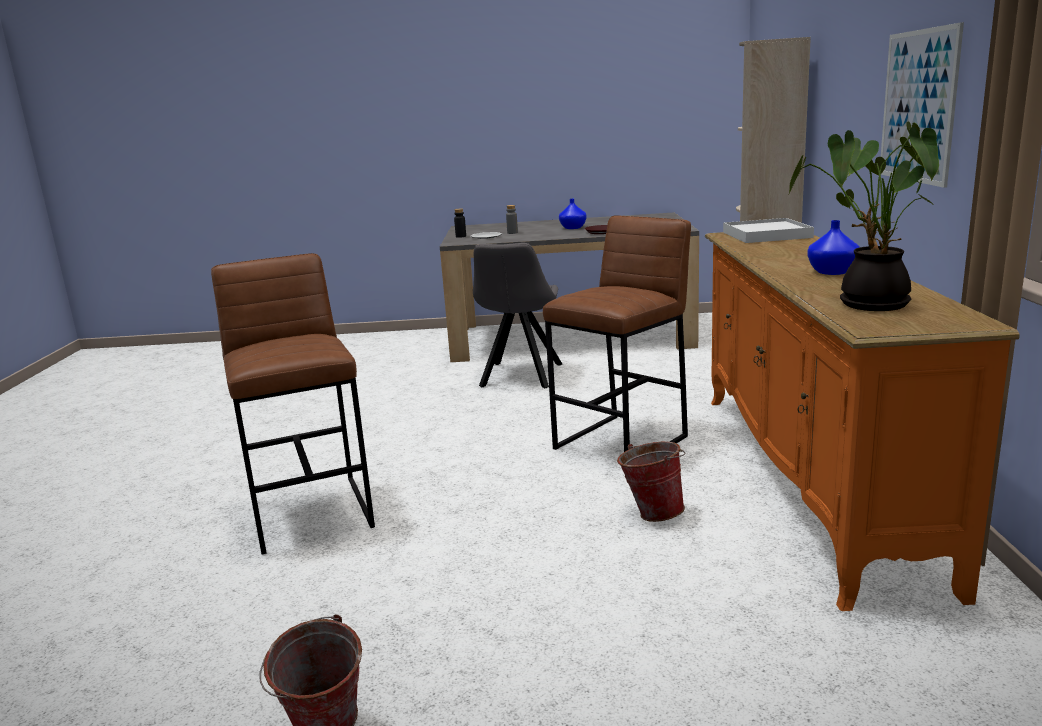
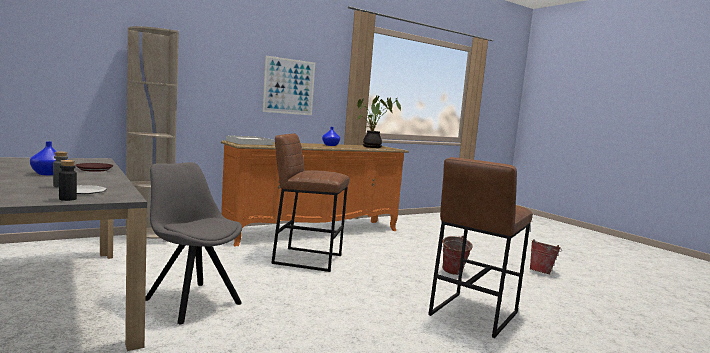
camera: 125 degrees left, 10 degrees down
(520, 375) = (192, 301): grey chair -> grey chair turned 120 degrees counterclockwise
(652, 512) = (371, 250): bucket -> bucket (452, 273)

